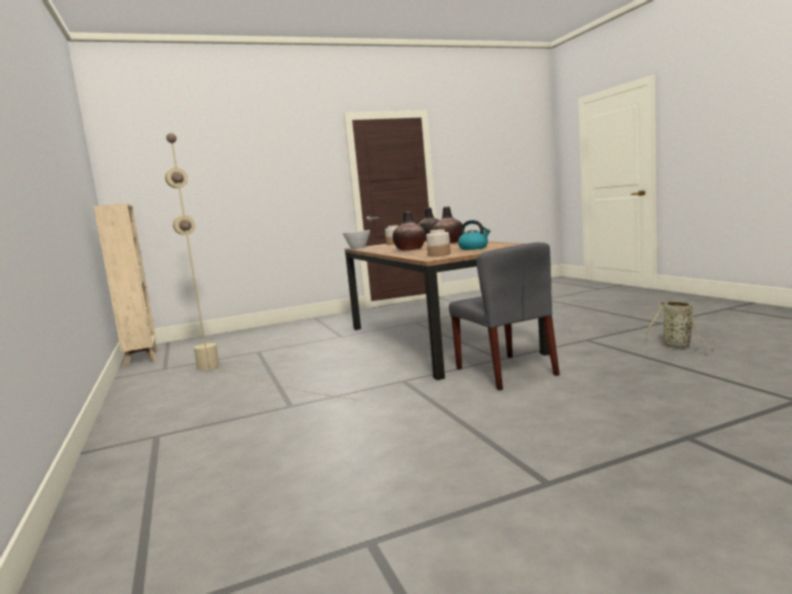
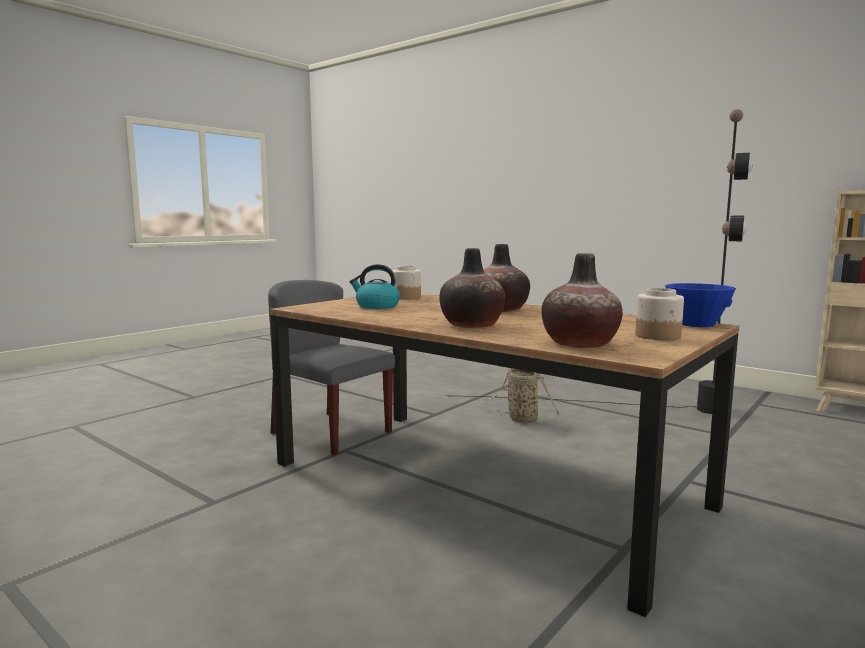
camera: 150 degrees right, 0 degrees up
(241, 375) = (632, 405): beige floor lamp -> black floor lamp
(357, 248) = (696, 324): white bowl -> blue bowl
(678, 346) = (79, 494): basket -> basket (520, 419)

